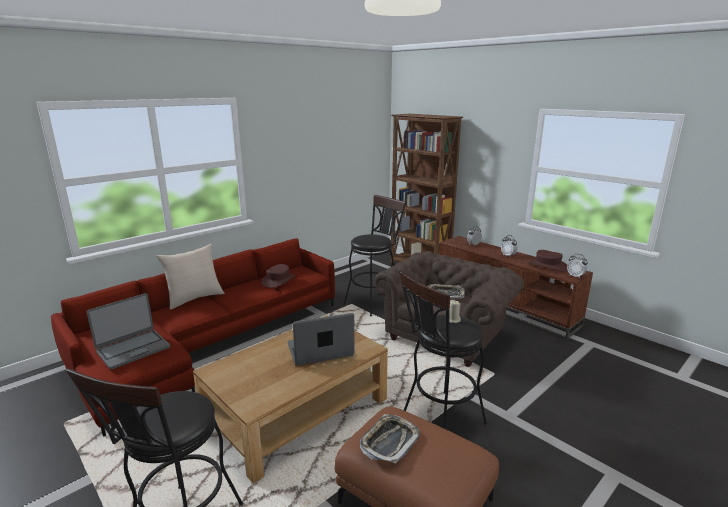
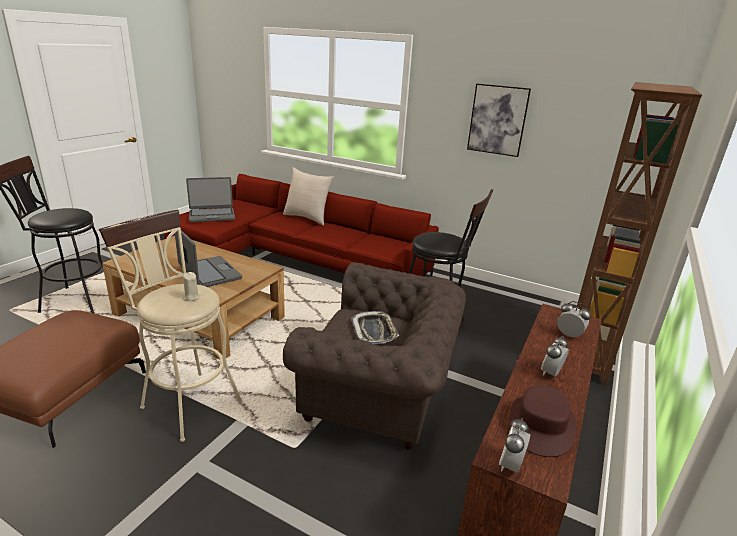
camera: 70 degrees right, 5 degrees up
(133, 349) = (212, 215): laptop -> laptop turned 45 degrees counterclockwise
(278, 280) = (367, 240): brown hat -> none
(309, 153) = (497, 120): none -> picture
(389, 442) = (62, 323): tray -> none
(438, 421) = (186, 401): black stool -> beige stool

